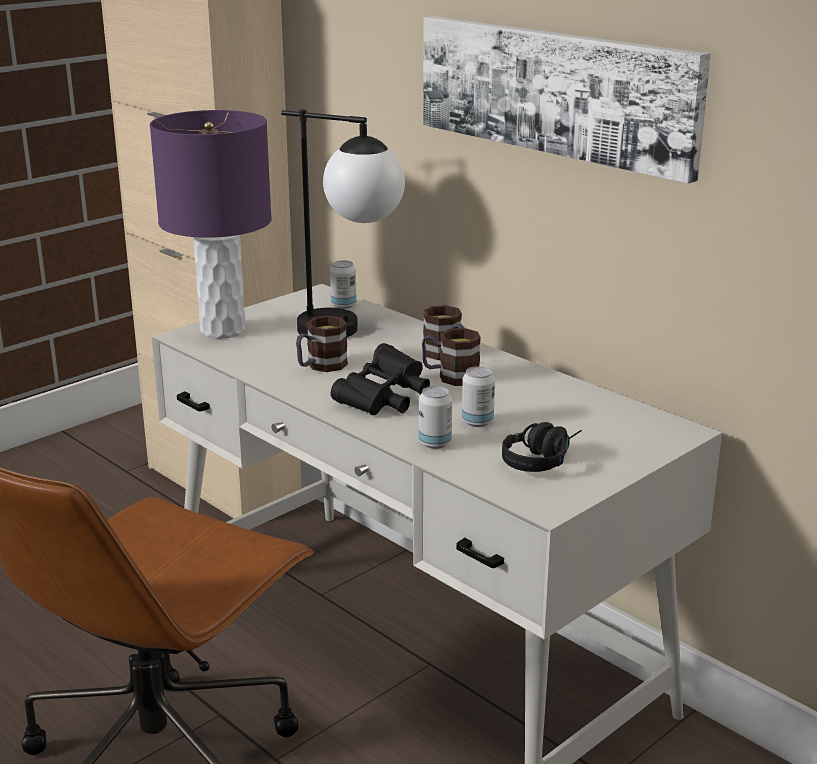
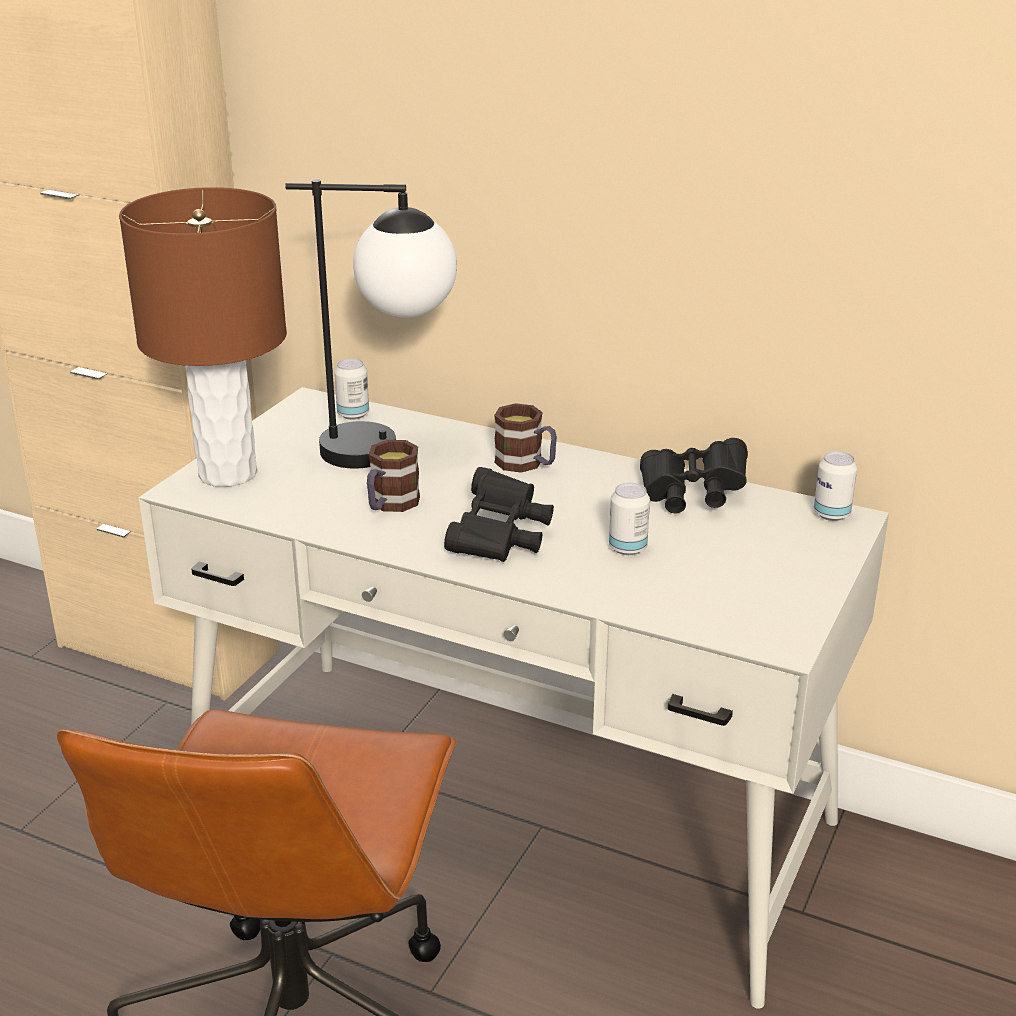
camera: 20 degrees left, 5 degrees up
(223, 330) = (227, 473): purple table lamp -> brown table lamp
(435, 443) = (602, 586): can -> can (831, 514)
(450, 376) = (552, 492): mug -> none
(542, 459) = (733, 583): black headphones -> none
(556, 92) = (652, 136): picture -> none
(561, 395) = (692, 495): none -> black binoculars

